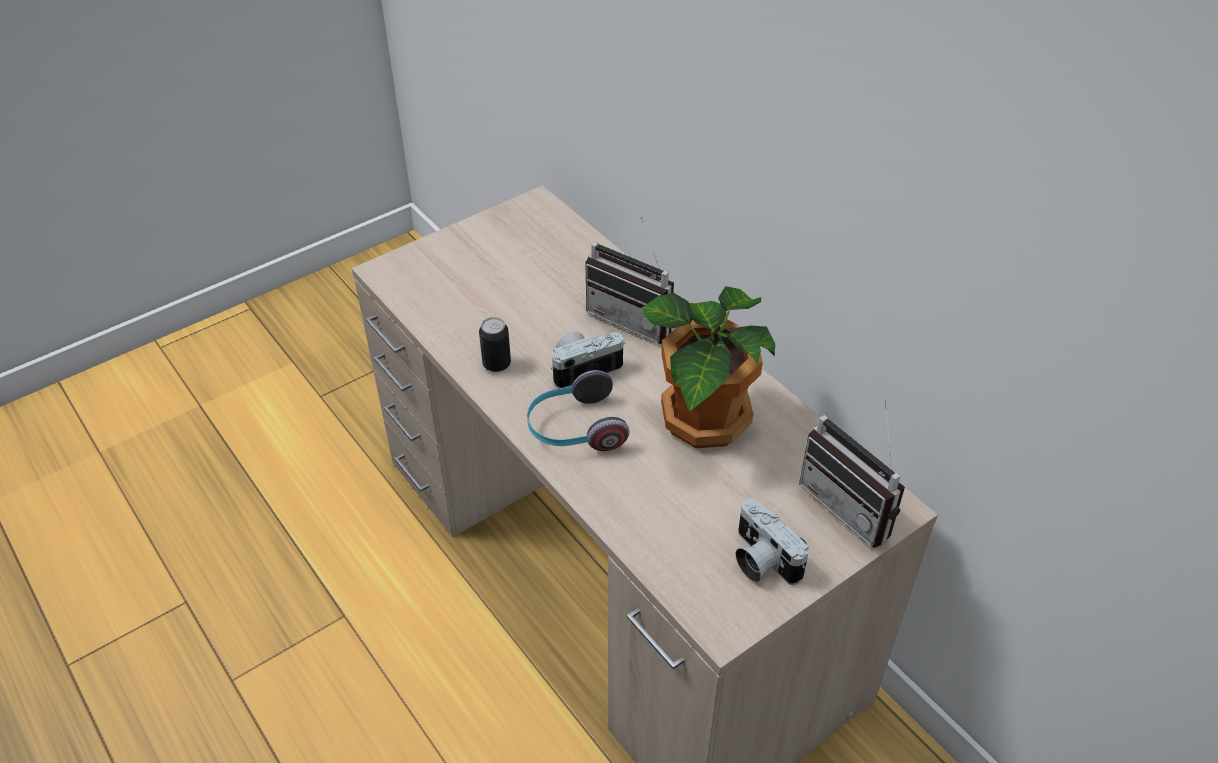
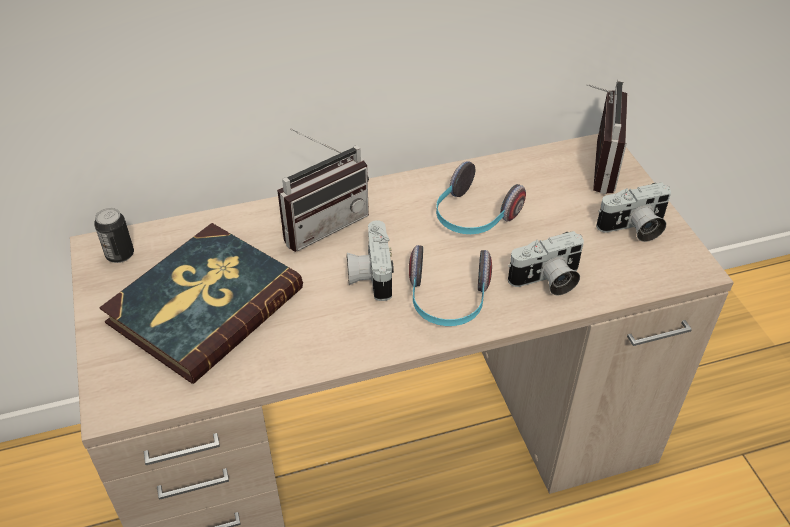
camera: 70 degrees left, 0 degrees up
(496, 364) = (330, 338): can -> can (120, 255)
(502, 281) = (204, 305): none -> book
(638, 498) = (547, 281): none -> camera
(702, 421) = (473, 217): potted plant -> headphones
(853, 506) = (594, 165): radio -> radio turned 60 degrees counterclockwise

